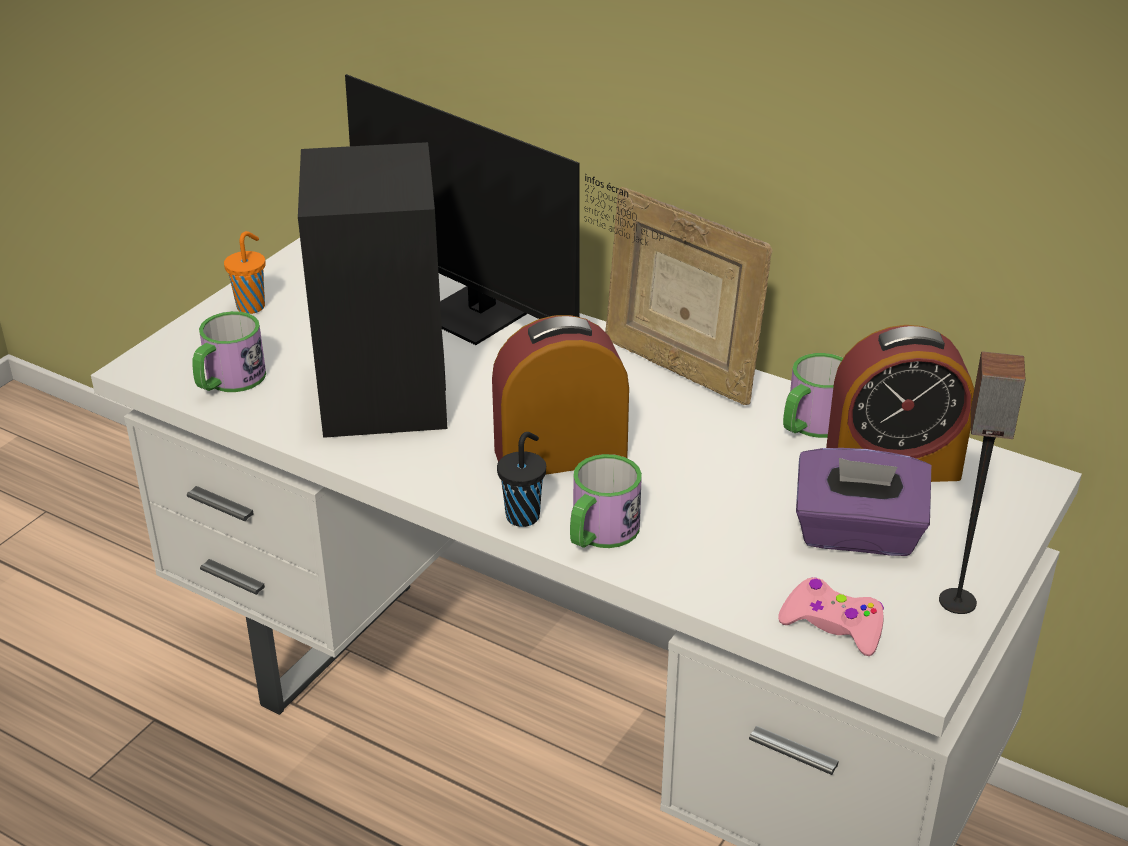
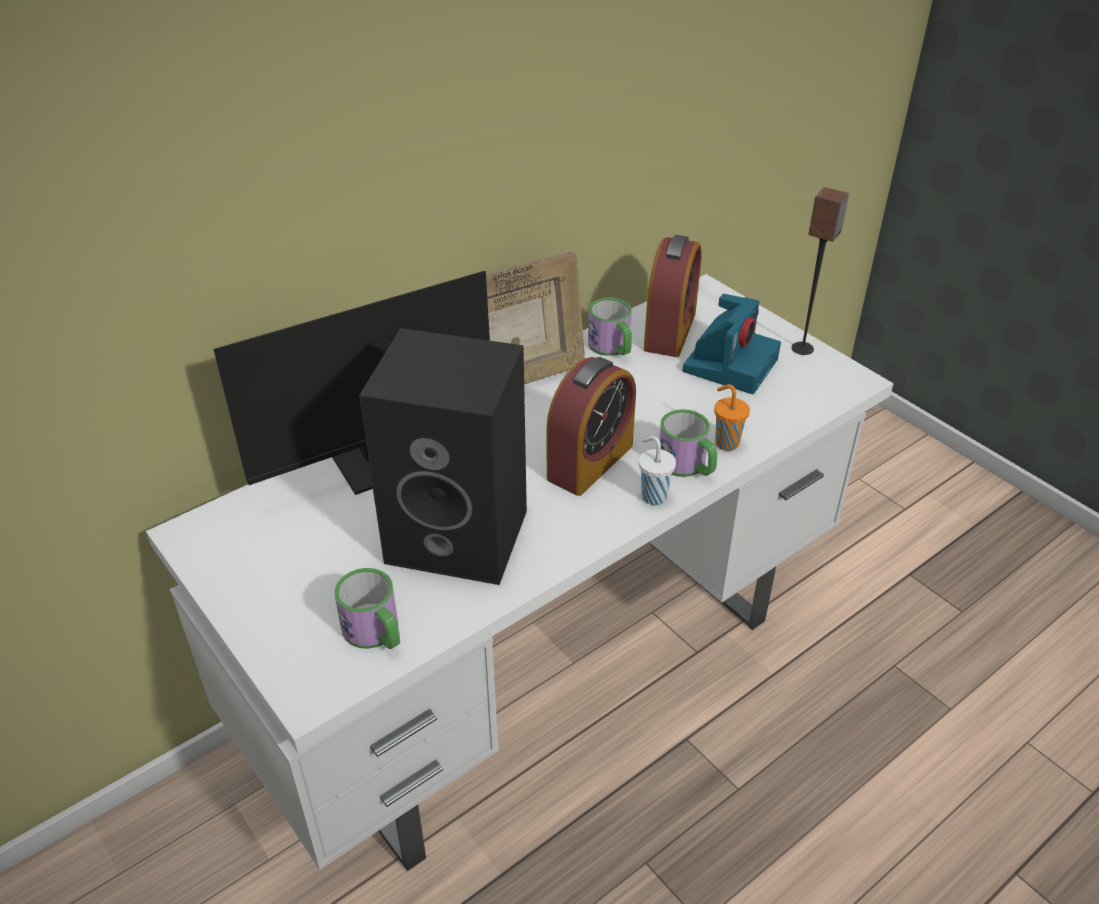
camera: 70 degrees left, 5 degrees up
(252, 306) = (257, 597): orange cup -> orange cup (725, 442)
(524, 515) = (652, 496): black cup -> white cup
(560, 455) = (590, 462): alarm clock -> alarm clock turned 150 degrees counterclockwise
(833, 625) = (809, 397): pink game controller -> none
(857, 534) = (730, 363): purple tissue box -> camera

